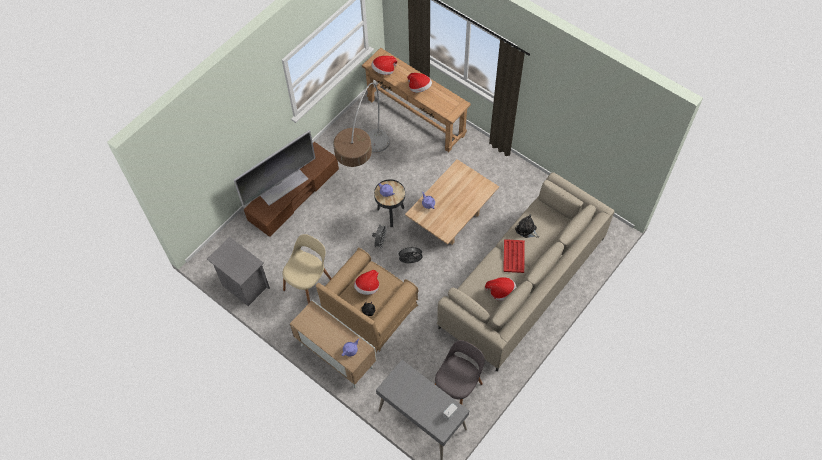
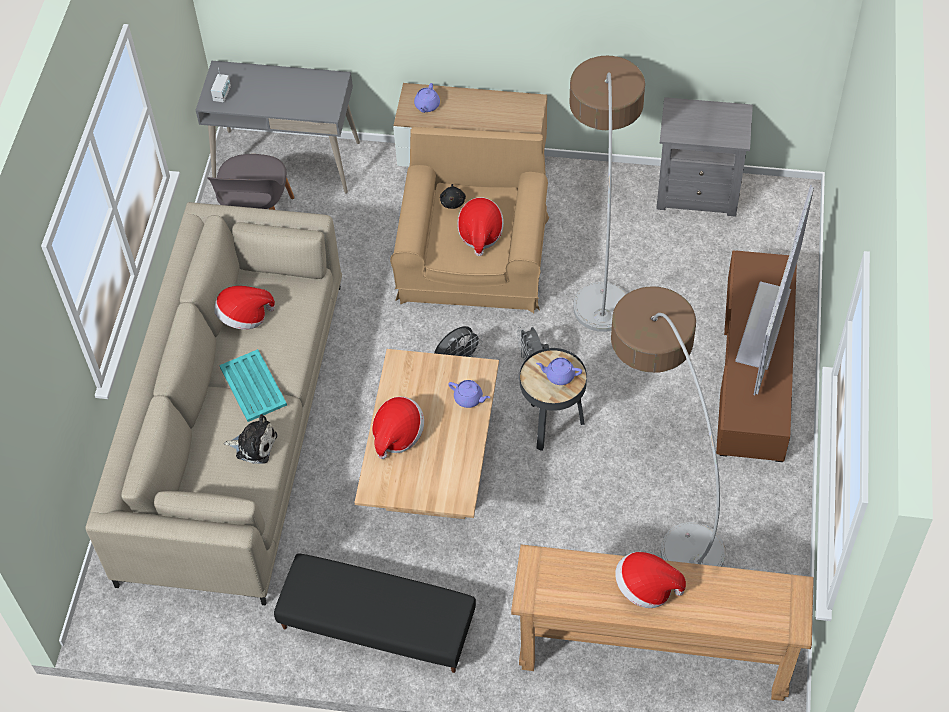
camera: 150 degrees right, 5 degrees down
(308, 283) = (601, 245): beige chair -> floor lamp
(384, 70) = (754, 589): hat -> hat (397, 435)
(507, 175) = (377, 622): none -> black ottoman
(514, 256) = (253, 387): red tray -> turquoise tray

